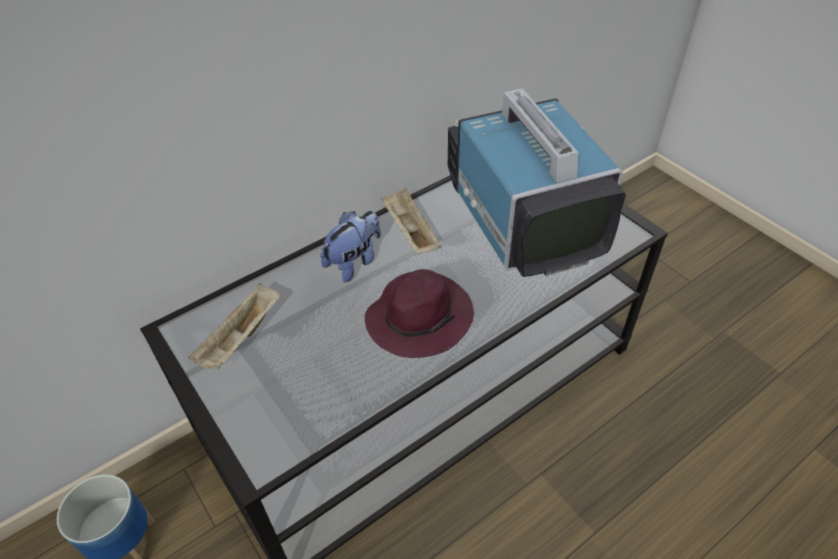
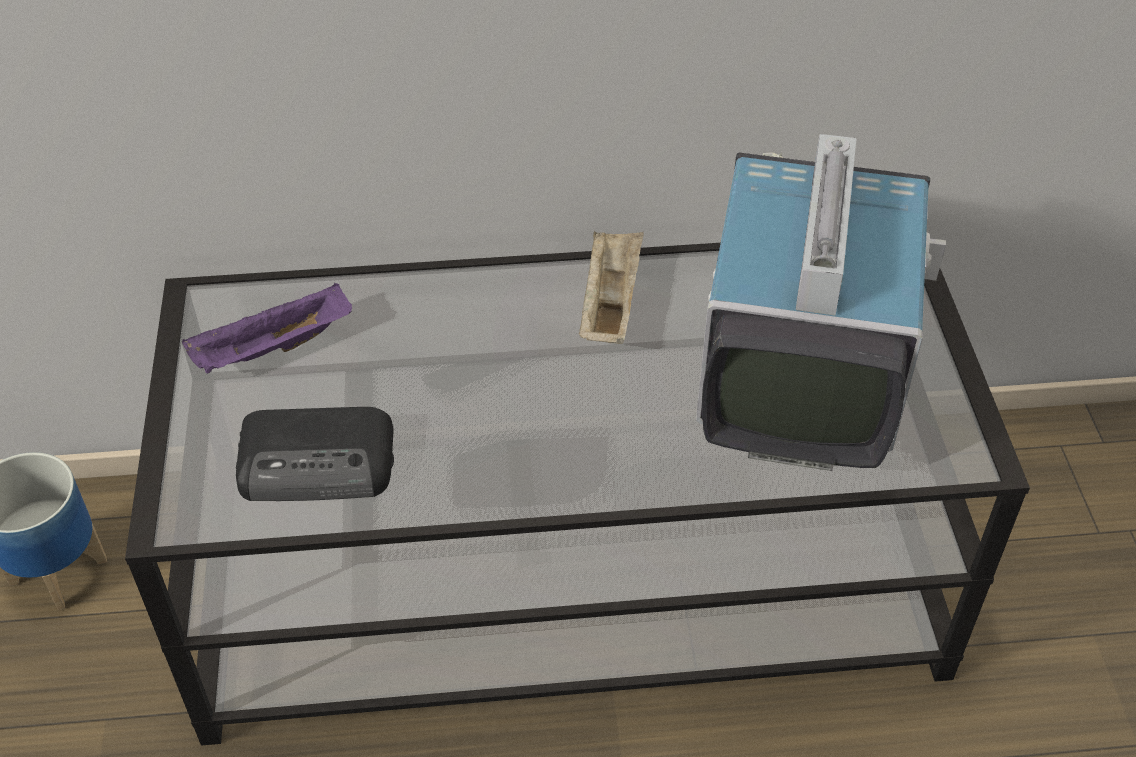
camera: 30 degrees right, 0 degrees up
(241, 339) = (273, 350): beige tray -> purple tray
(320, 389) = (319, 463): none -> radio
(354, 262) = (497, 312): plush toy -> none
(420, 317) = (524, 432): purple hat -> none

